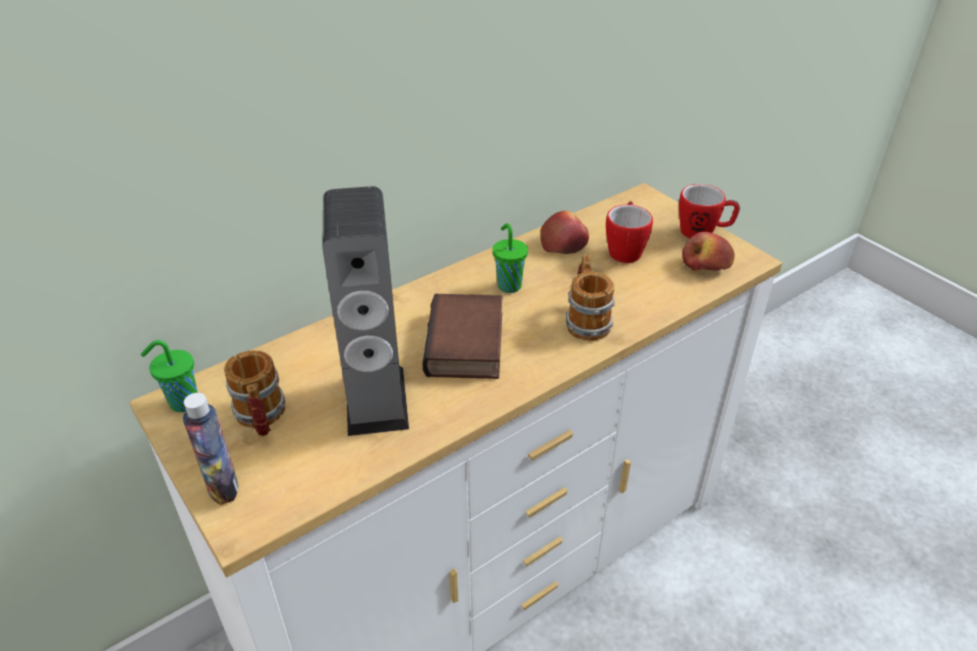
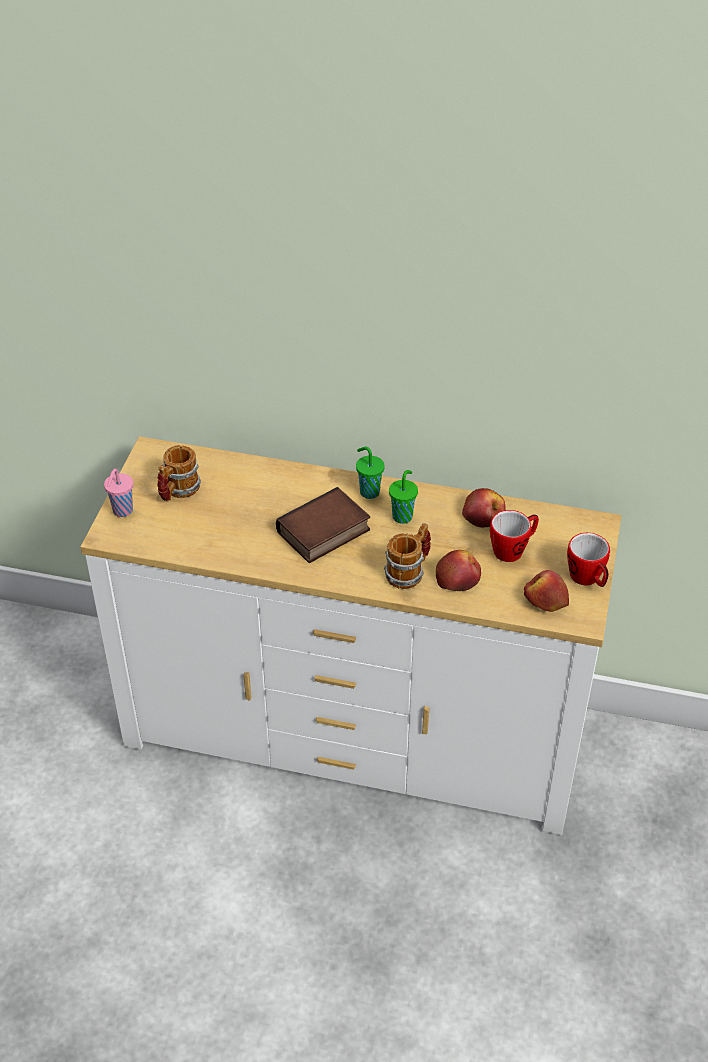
camera: 50 degrees right, 5 degrees up
(182, 403) = (157, 455): green cup -> green cup (368, 491)
(223, 487) = (122, 511): bottle -> pink cup
(376, 400) = (237, 525): speaker -> none
(626, 296) = (458, 577): none -> apple

